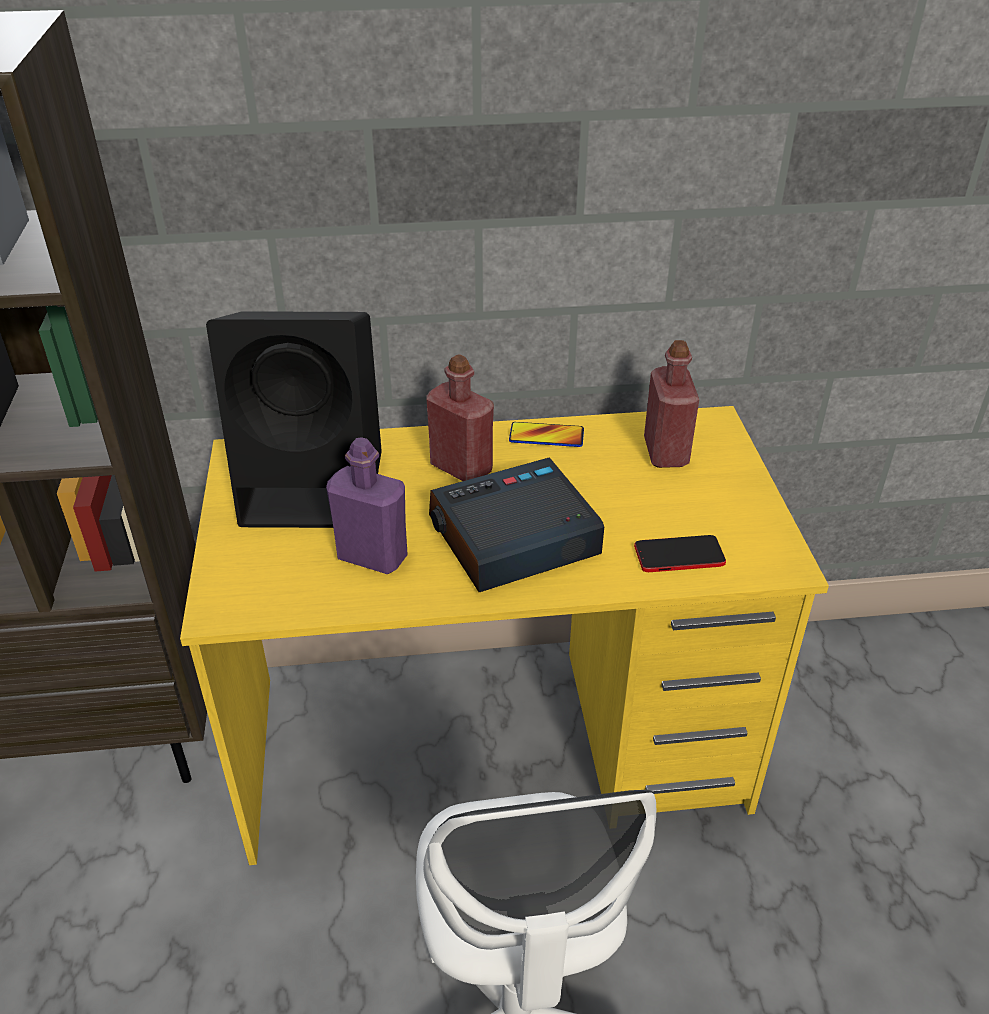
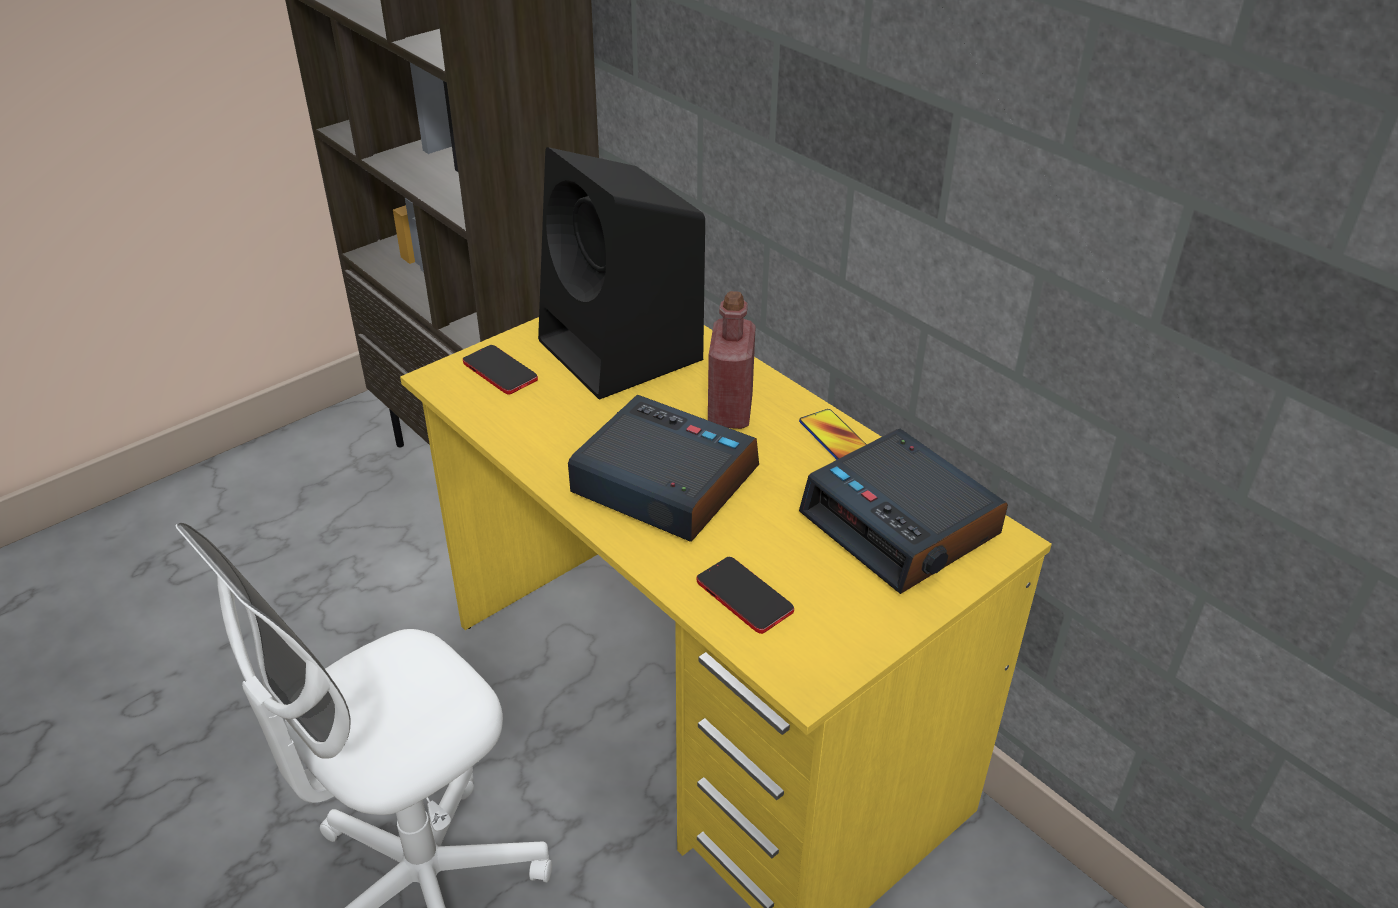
camera: 55 degrees right, 0 degrees up
(256, 568) = (500, 371): none -> phone
(372, 557) = (566, 418): purple bottle -> none
(665, 452) = (902, 525): red bottle -> alarm clock

